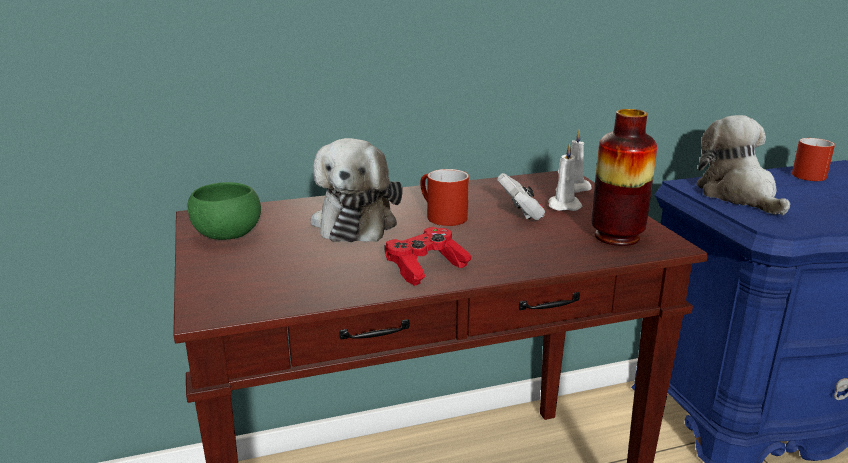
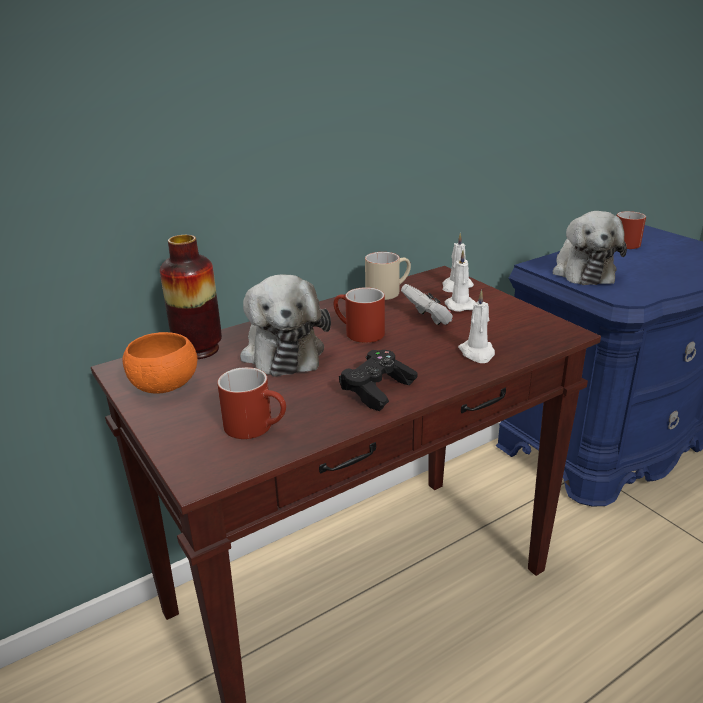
camera: 15 degrees left, 5 degrees up
(228, 235) = (165, 386): green bowl -> orange bowl
(287, 280) = (257, 426): none -> red mug
(426, 268) = (378, 390): red game controller -> black game controller
(496, 184) = (388, 291): none -> beige mug
(553, 250) = (477, 353): none -> white candle
(616, 237) = (521, 331): vase -> vase (198, 350)
(738, 195) = (582, 271): plush toy -> plush toy turned 150 degrees counterclockwise

